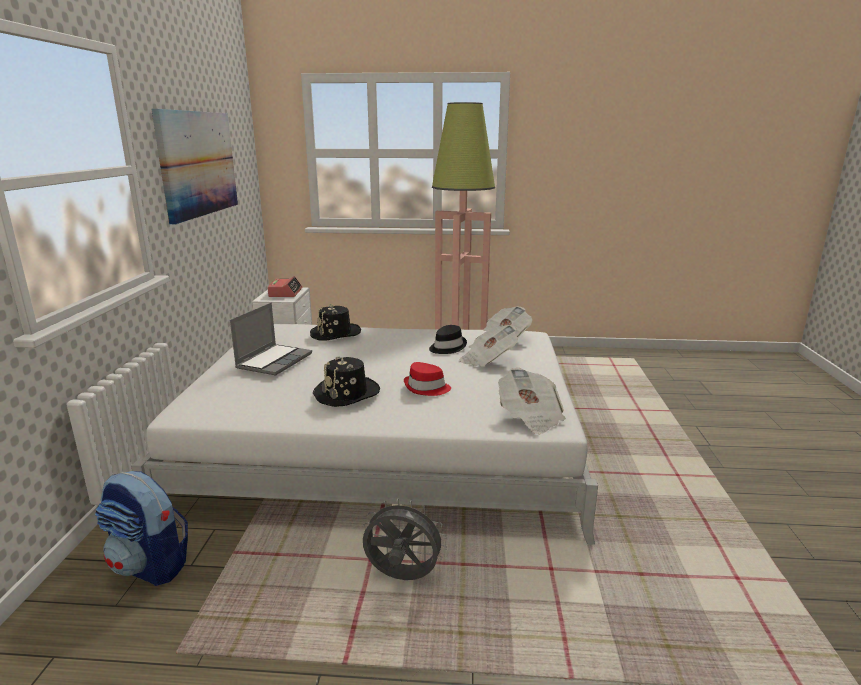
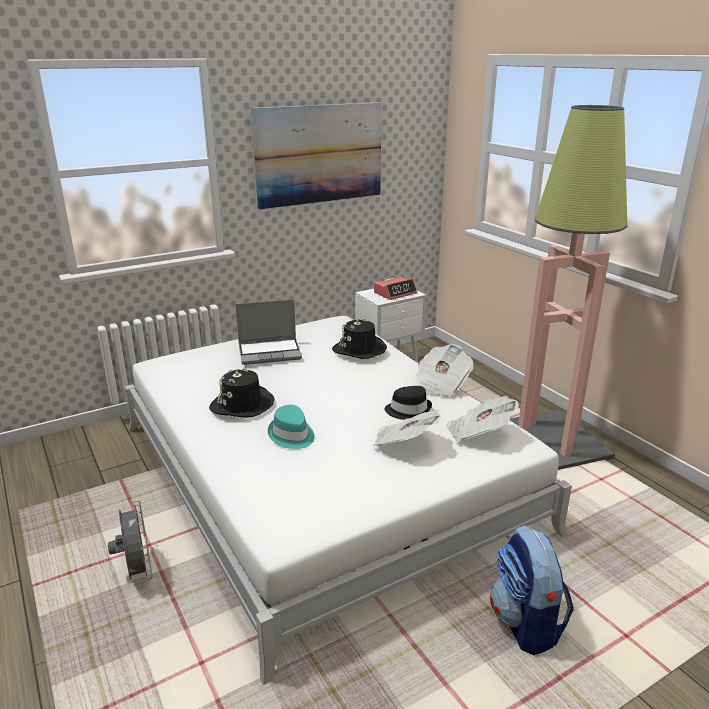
camera: 55 degrees right, 5 degrees up
(151, 566) = (90, 457): backpack -> backpack (526, 623)
(426, 388) = (291, 435): red hat -> turquoise hat
(530, 417) = (287, 514): newspaper -> newspaper (441, 385)

